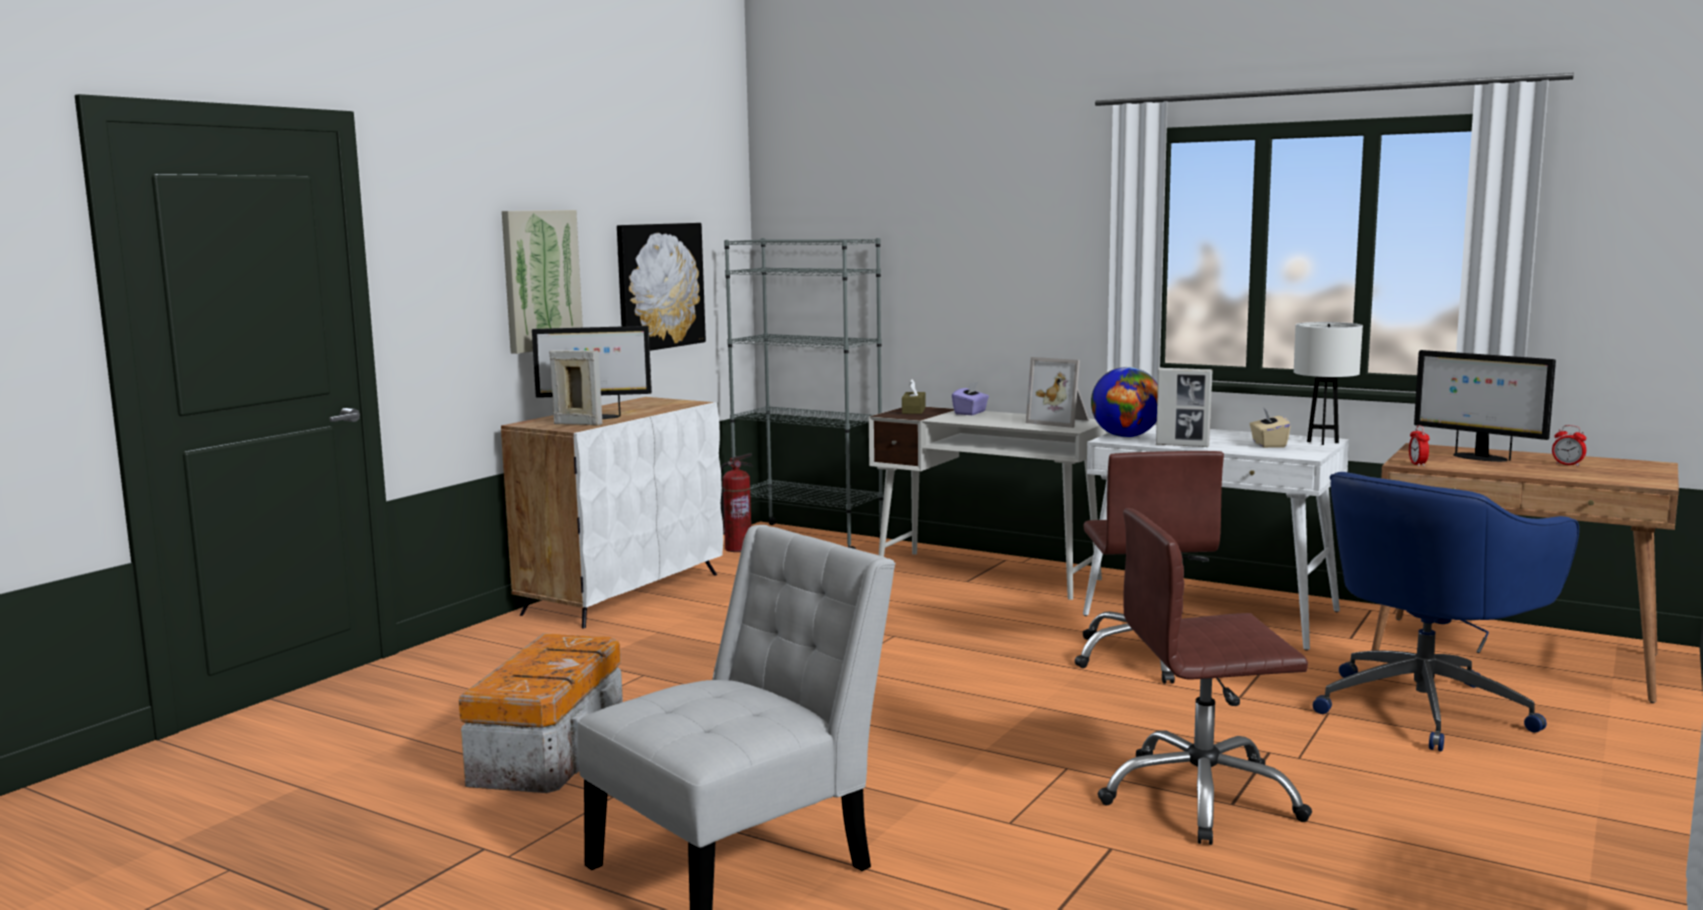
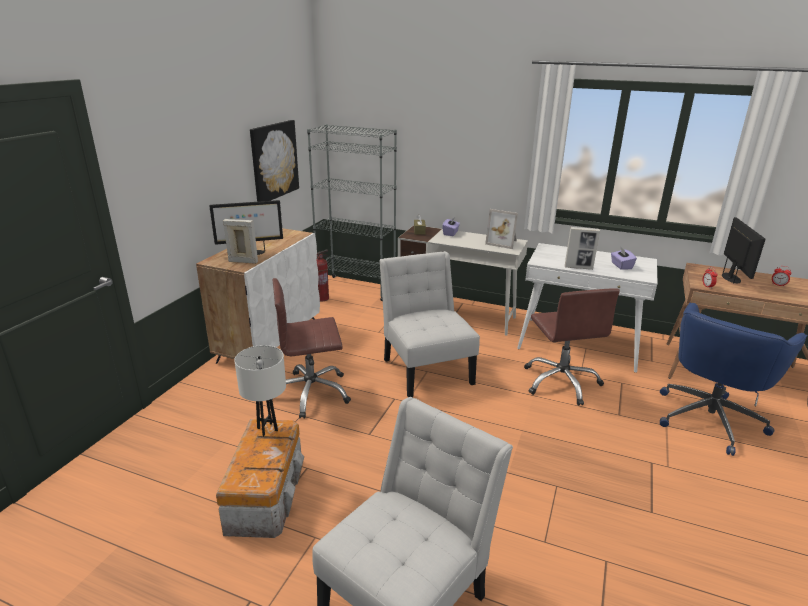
camera: 10 degrees left, 15 degrees up
(541, 280) = (210, 171): picture -> none
(893, 633) = (426, 369): none -> white chair
(1125, 436) = (544, 258): globe -> none
(1201, 798) = (634, 508): brown office chair -> brown office chair (311, 393)
(1268, 444) = (621, 266): beige tissue box -> purple tissue box
(1323, 442) = (646, 263): white table lamp -> white table lamp (267, 429)
(1478, 457) = (731, 278): monitor -> monitor turned 120 degrees counterclockwise

